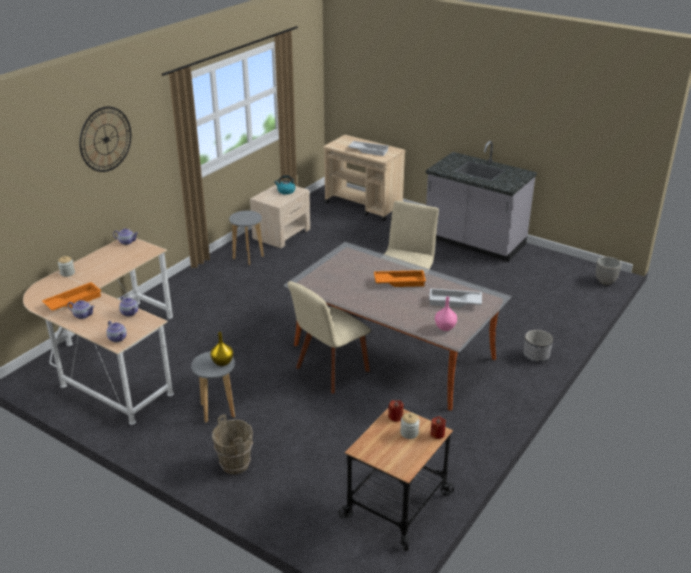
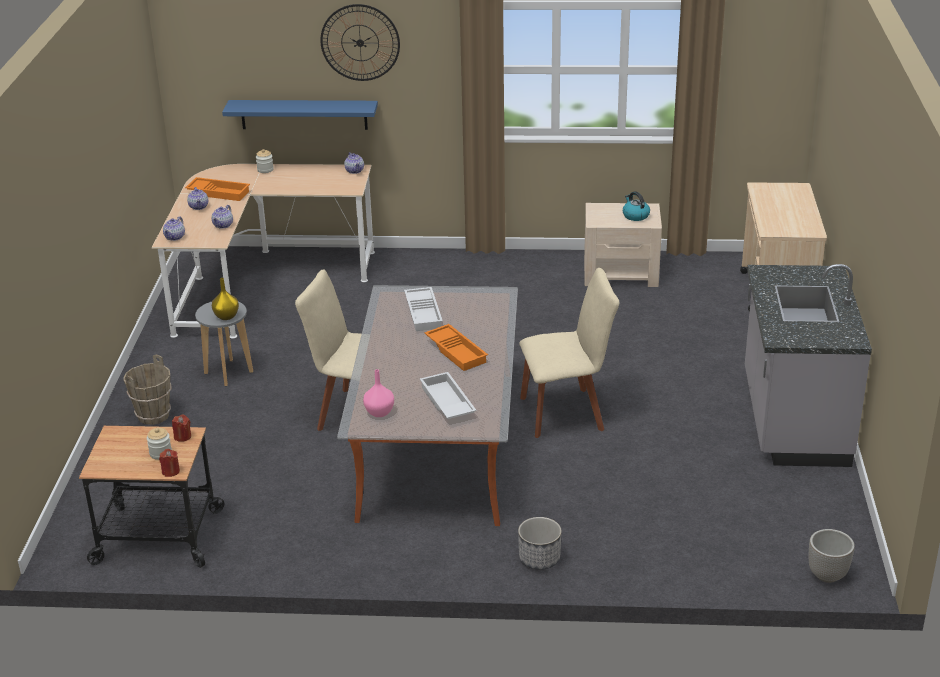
camera: 60 degrees right, 0 degrees up
(75, 216) = (304, 114): none -> blue shelf
(248, 257) = (537, 274): grey stool -> none
(369, 150) = (781, 214): white tray -> white tray (424, 313)

